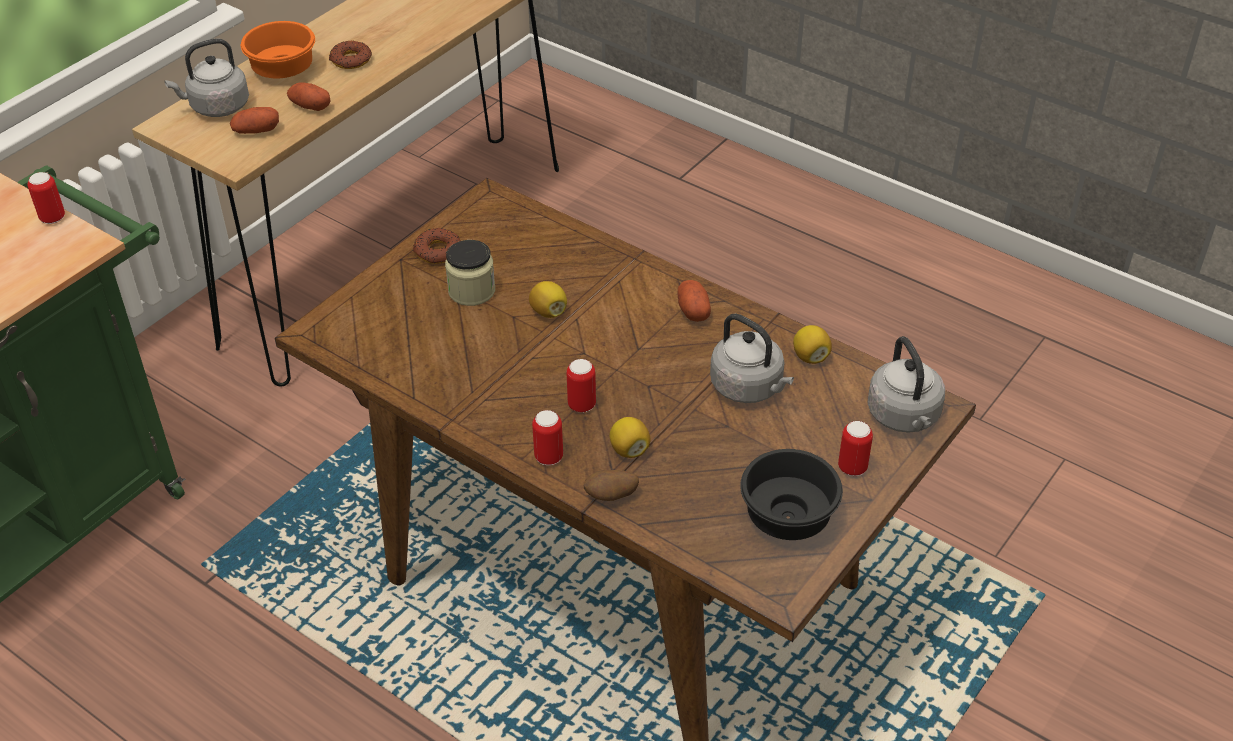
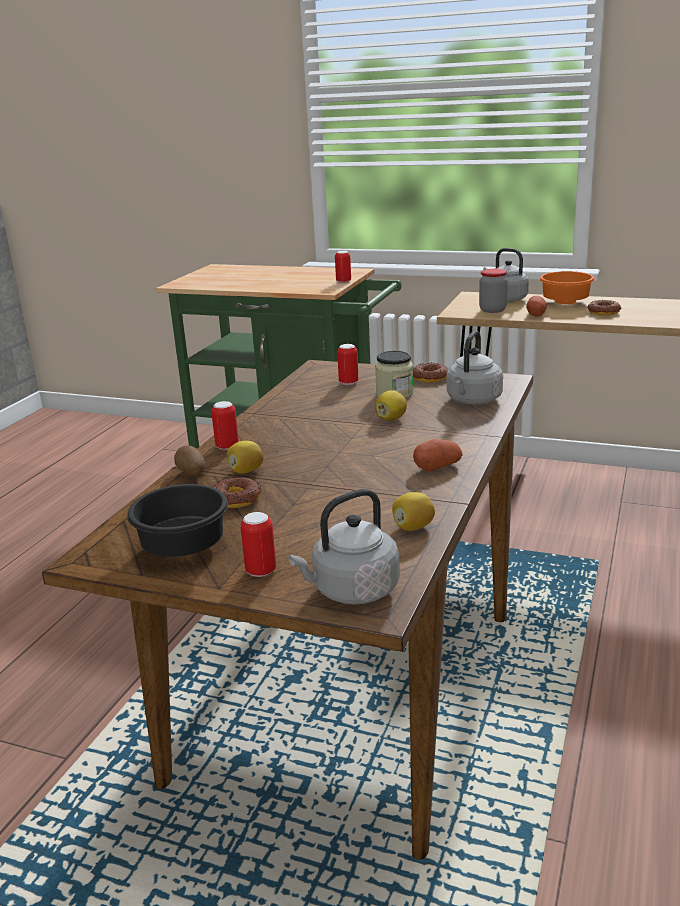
camera: 75 degrees right, 20 degrees down
(256, 131) = (492, 310): potato -> jar
(581, 405) = (290, 447): can -> can (348, 382)
(696, 466) = (236, 499): none -> donut
(749, 387) = (349, 505): grey kettle -> grey kettle (473, 401)

